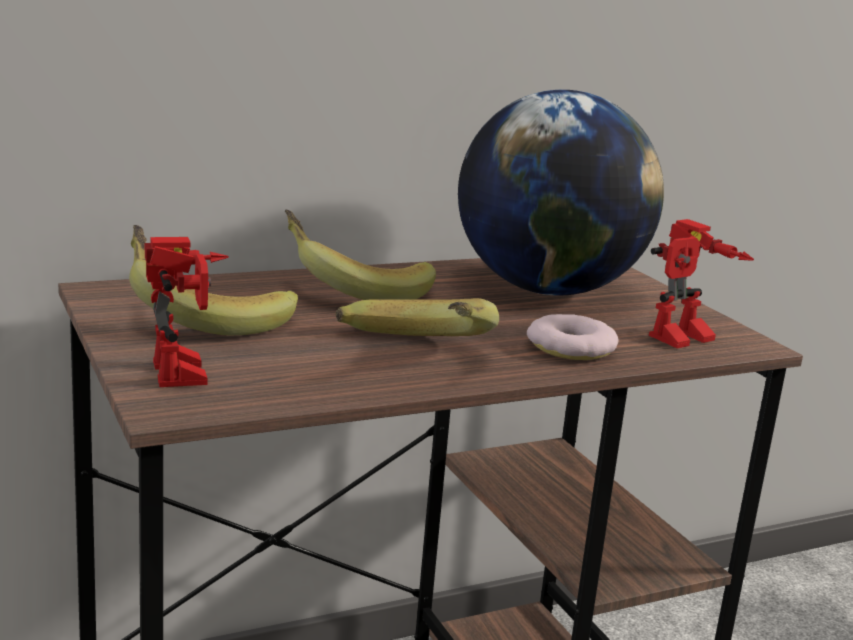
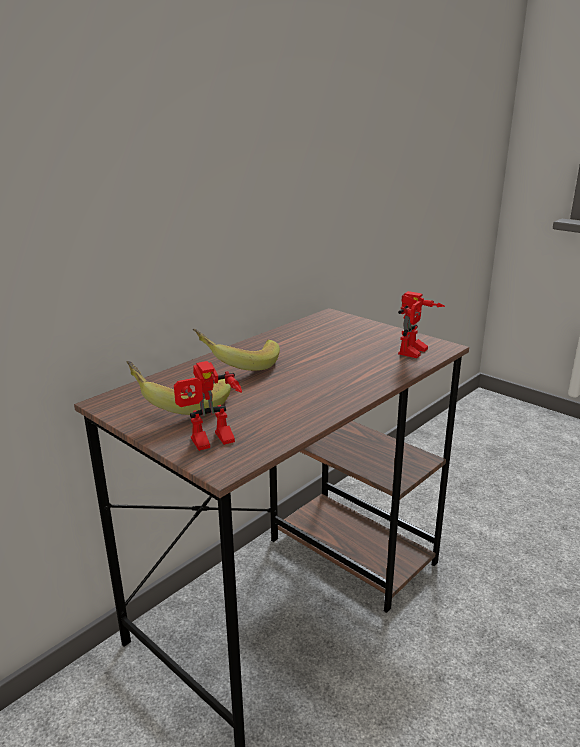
camera: 20 degrees left, 5 degrees up
(190, 374) = (211, 443): toy robot -> toy robot turned 105 degrees clockwise
(412, 356) = (307, 398): banana -> none
(547, 290) = (328, 339): globe -> none
(570, 347) = (372, 371): donut -> none

